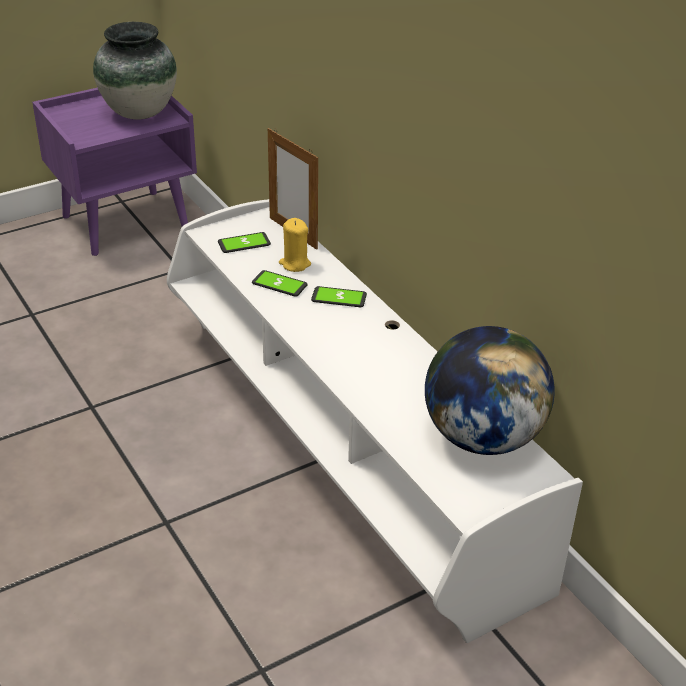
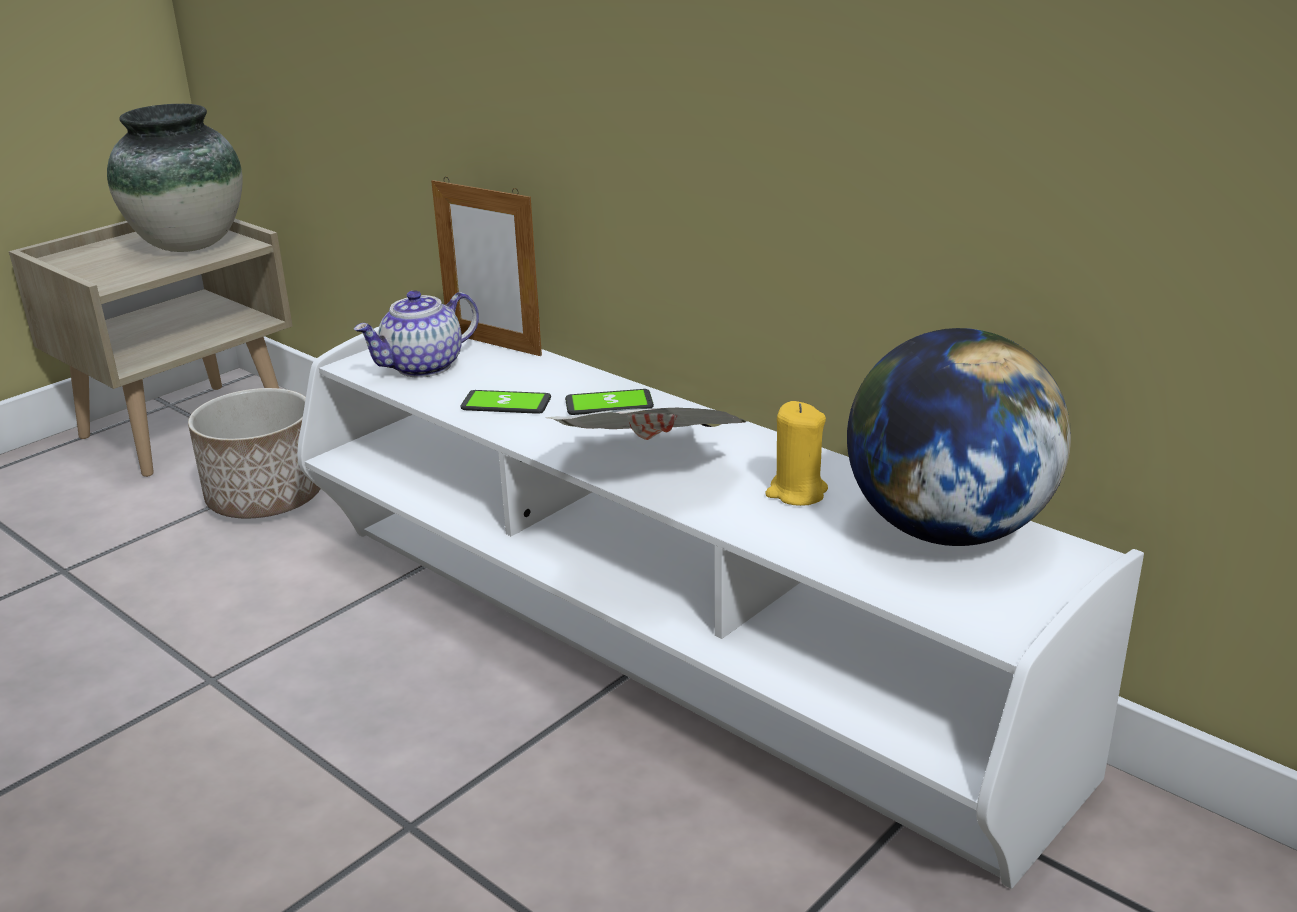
camera: 15 degrees left, 10 degrees down
(126, 222) = (185, 427): purple nightstand -> beige nightstand
(157, 286) = (265, 497): none -> planter
(244, 243) = (423, 367): phone -> teapot
(295, 264) = (516, 377): yellow candle -> yellow candle (796, 492)
(338, 353) = (649, 468): none -> newspaper

